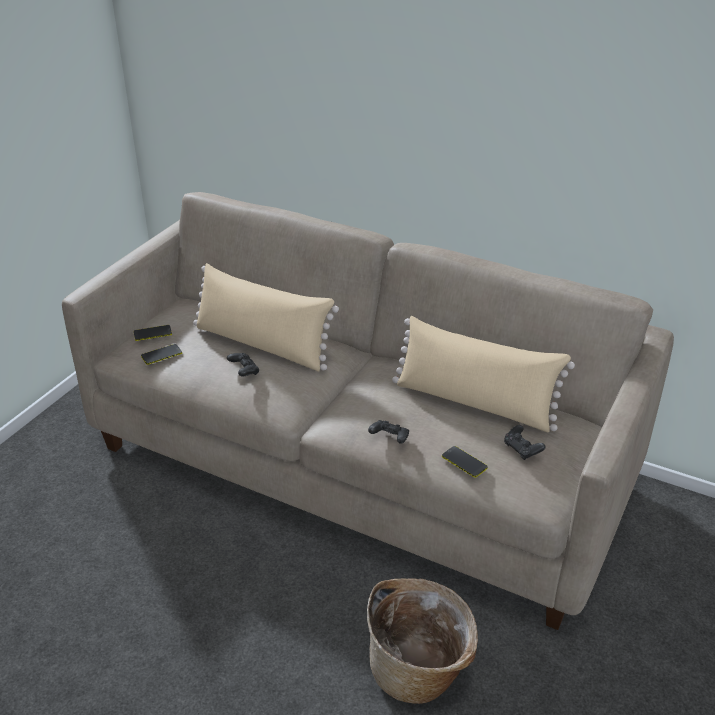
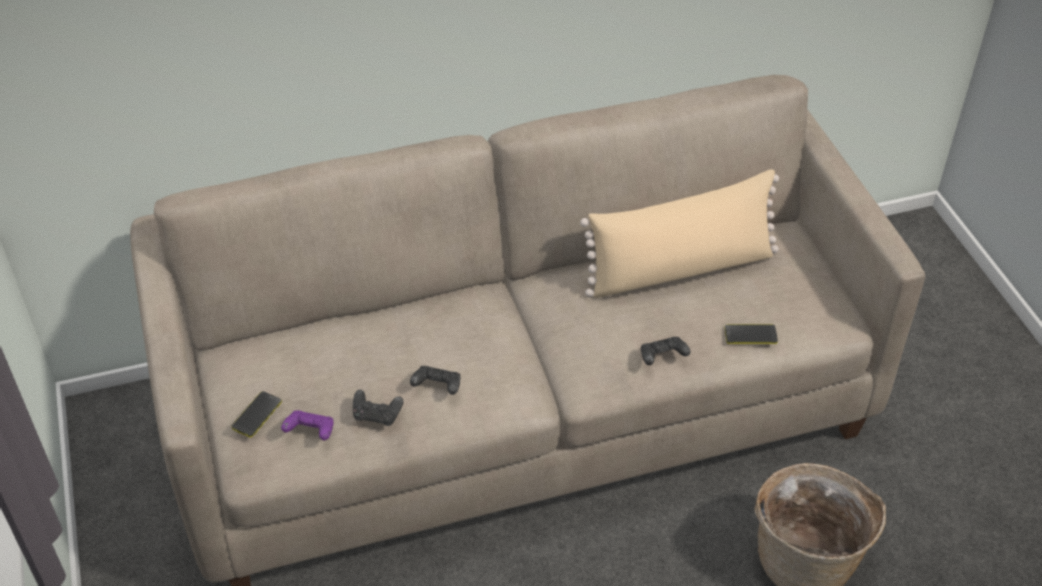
camera: 45 degrees left, 10 degrees up
(161, 355) = (310, 432): phone -> purple game controller
(262, 345) = (405, 344): beige pillow -> none
(522, 449) = (777, 289): black game controller -> black game controller (377, 415)

